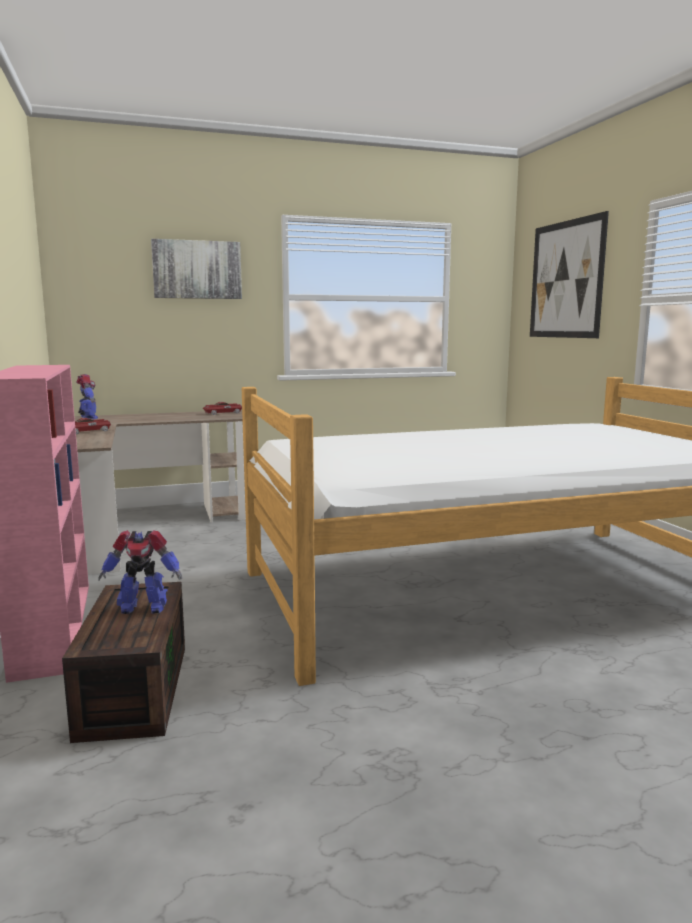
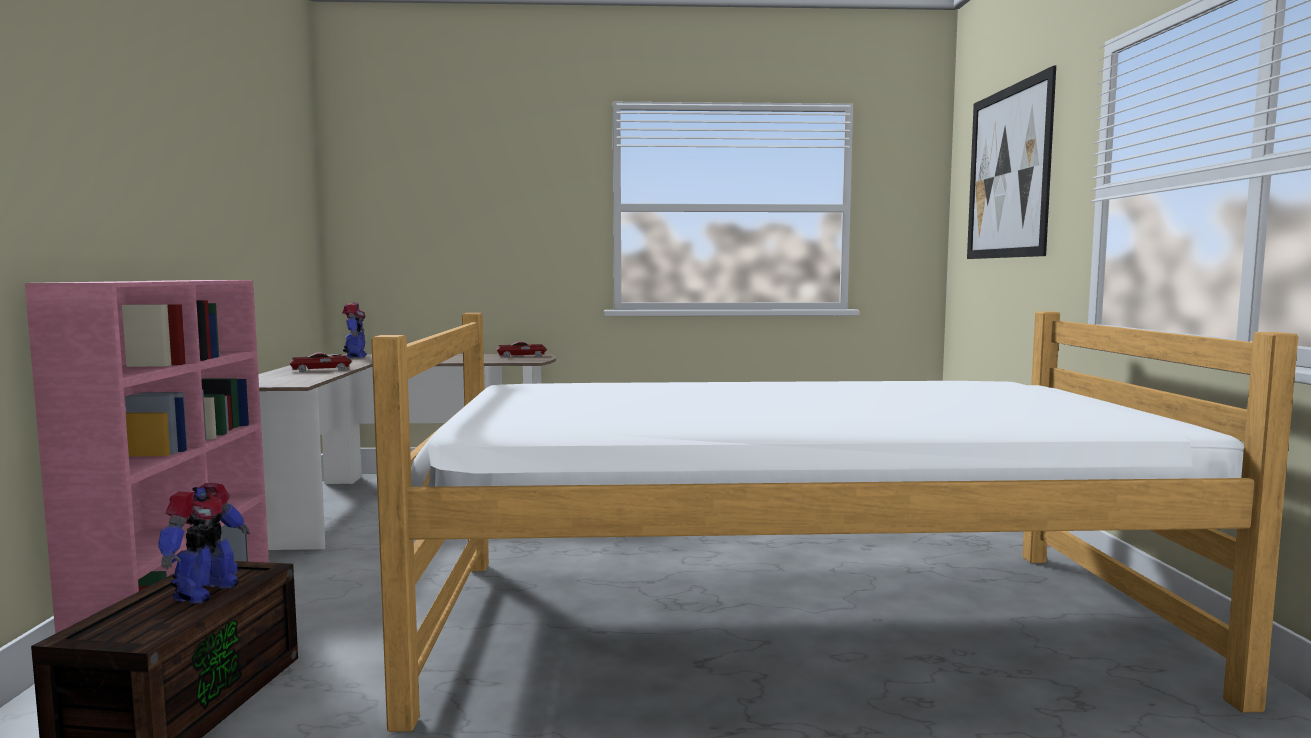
camera: 15 degrees right, 5 degrees down
(143, 607) = (204, 592): toy robot -> toy robot turned 90 degrees counterclockwise
(197, 270) = (502, 174): picture -> none

